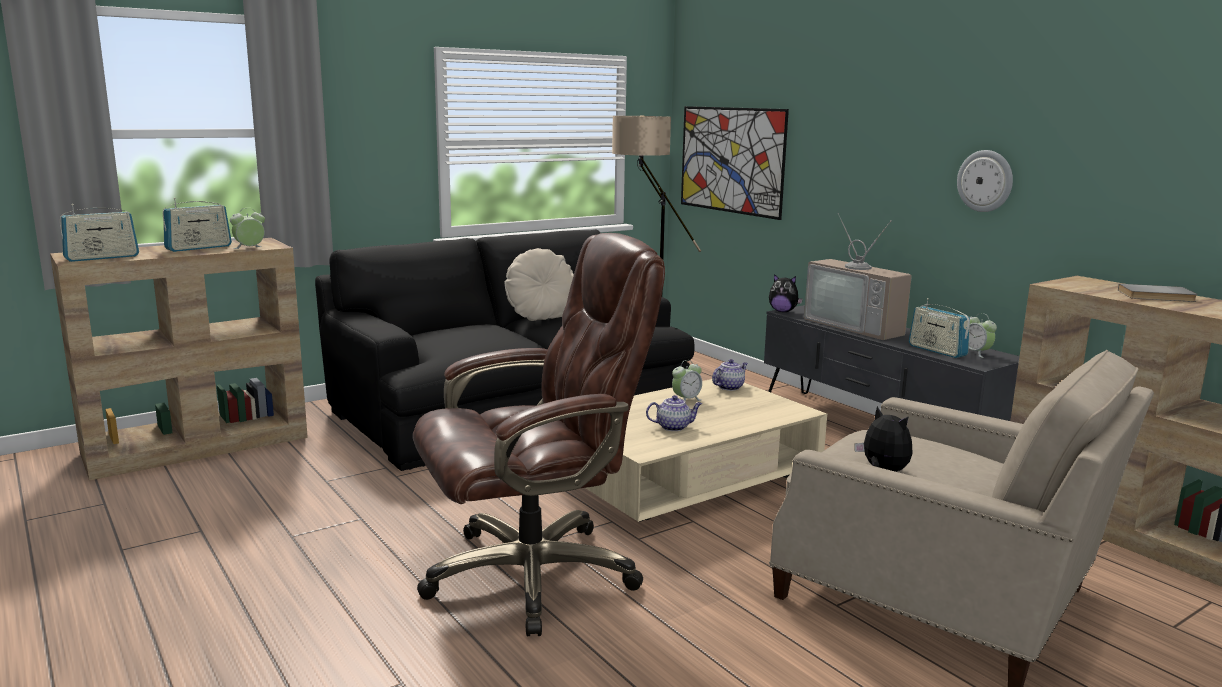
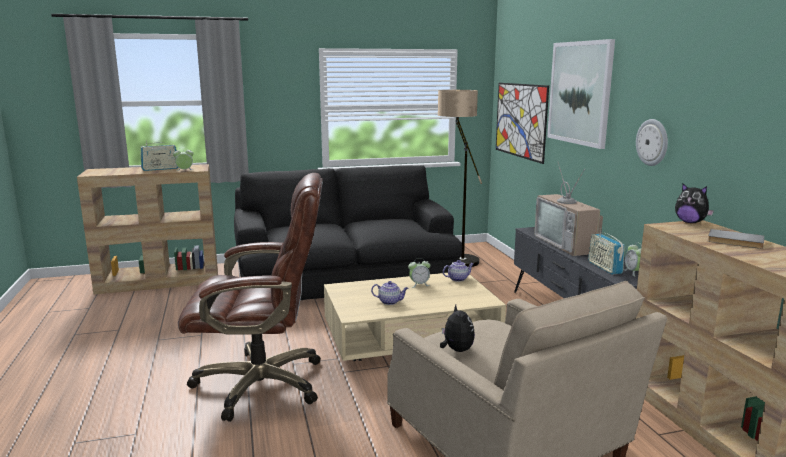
camera: 20 degrees right, 0 degrees up
(102, 258) = (104, 173): radio -> none
(541, 318) = (365, 222): beige pillow -> none
(783, 311) = (527, 229): plush toy -> plush toy (690, 222)
(849, 118) = (580, 93): none -> picture

